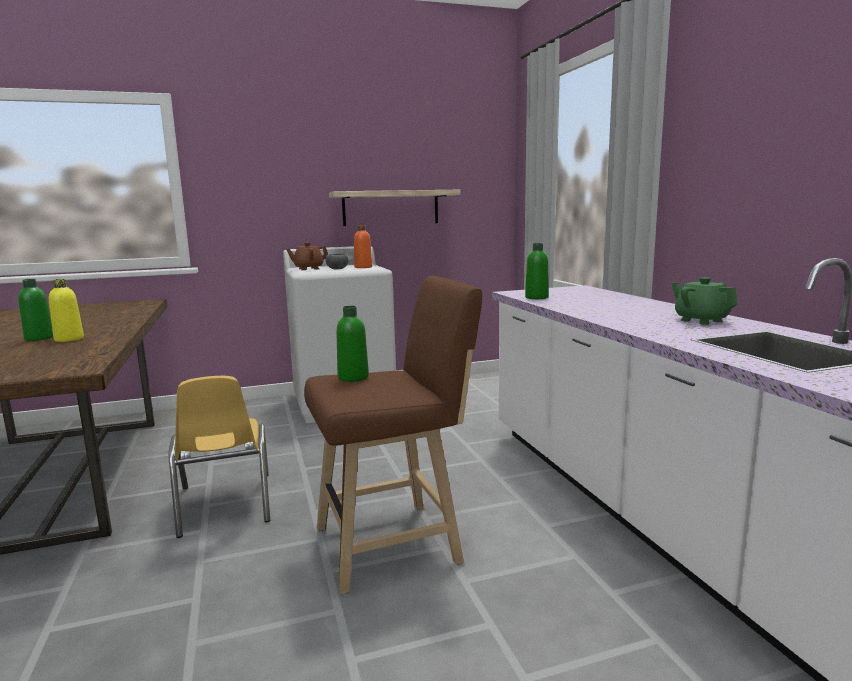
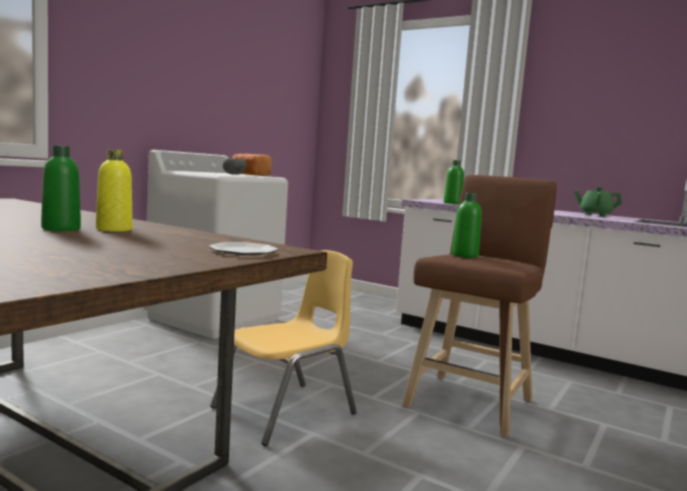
camera: 40 degrees left, 5 degrees down
(37, 370) = (243, 251): none -> plate
(224, 504) = (286, 411): yellow chair -> yellow chair turned 75 degrees counterclockwise
(308, 269) = (199, 172): brown teapot -> none
(363, 267) = (249, 174): orange bottle -> bread
(391, 208) = (237, 119): shelf -> none

